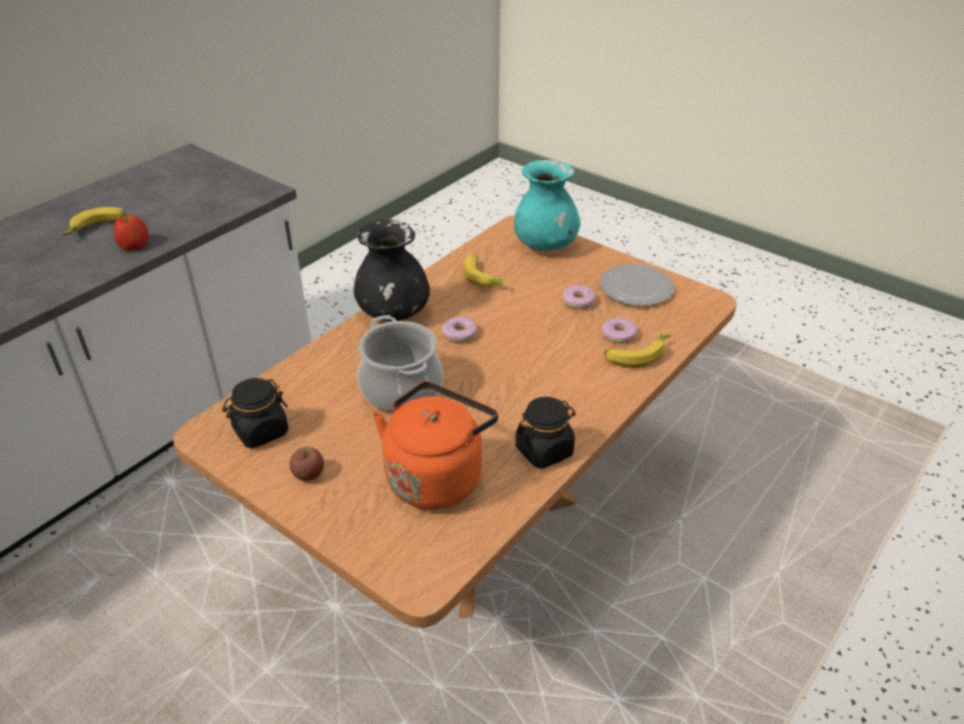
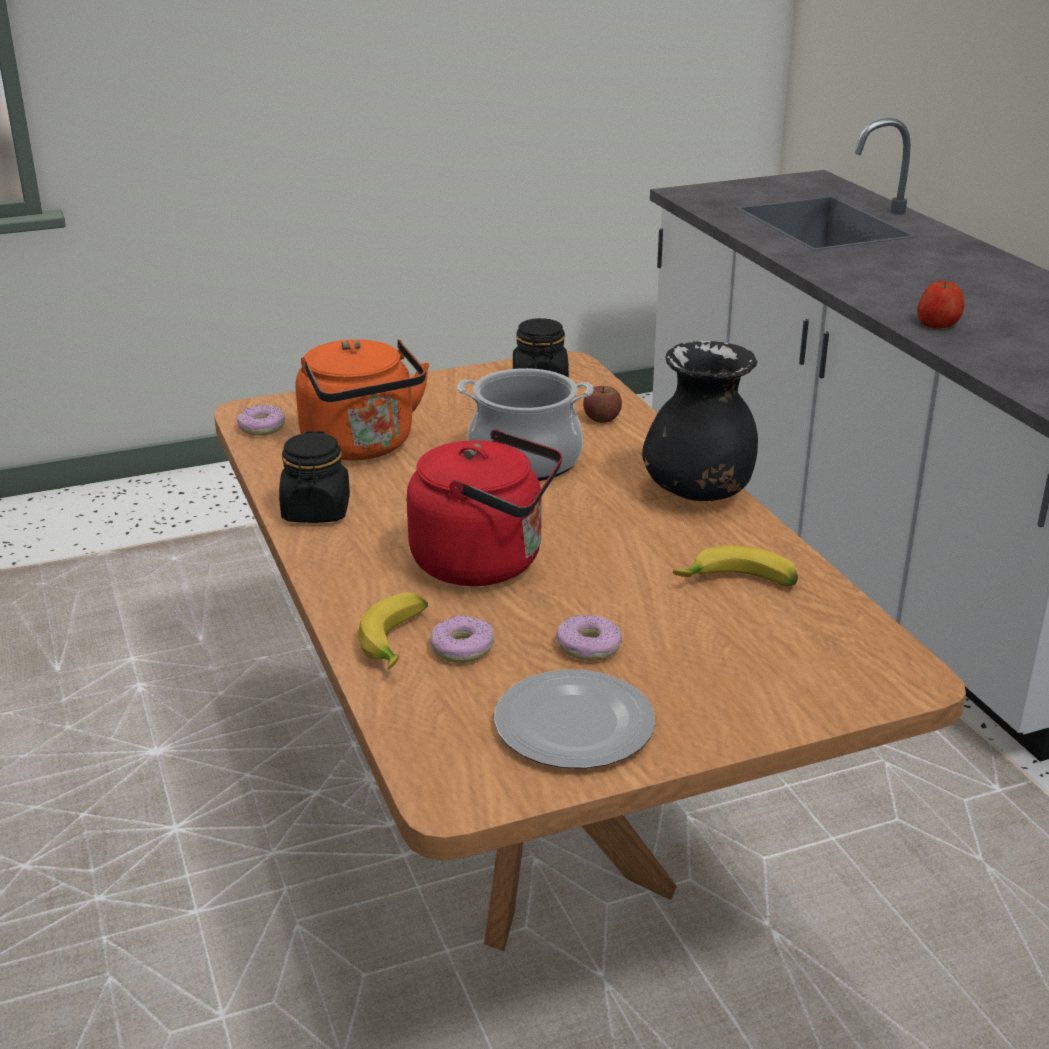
camera: 120 degrees right, 10 degrees down
(97, 229) = (999, 311): banana -> none
(308, 474) = (448, 394): apple -> apple (602, 419)
(460, 334) = (600, 524): donut -> donut (262, 428)
(537, 357) = (486, 563): none -> red kettle
(545, 245) = (809, 682): turquoise vase -> none

